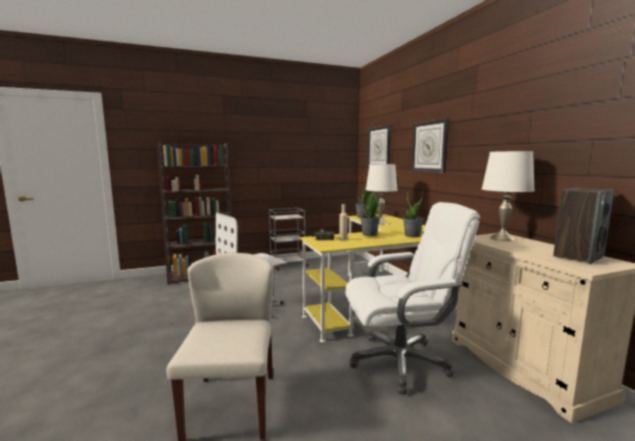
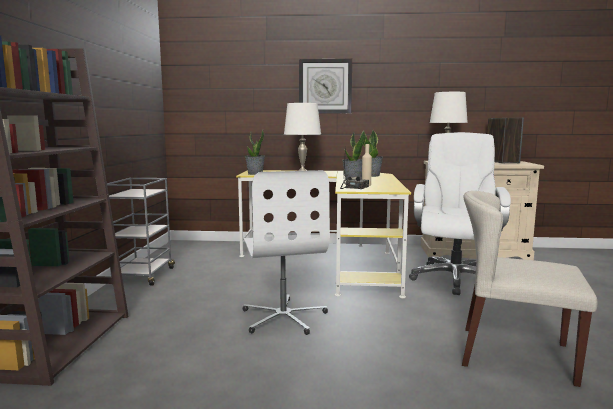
camera: 65 degrees left, 0 degrees up
(379, 147) = (223, 84): wall clock -> none

